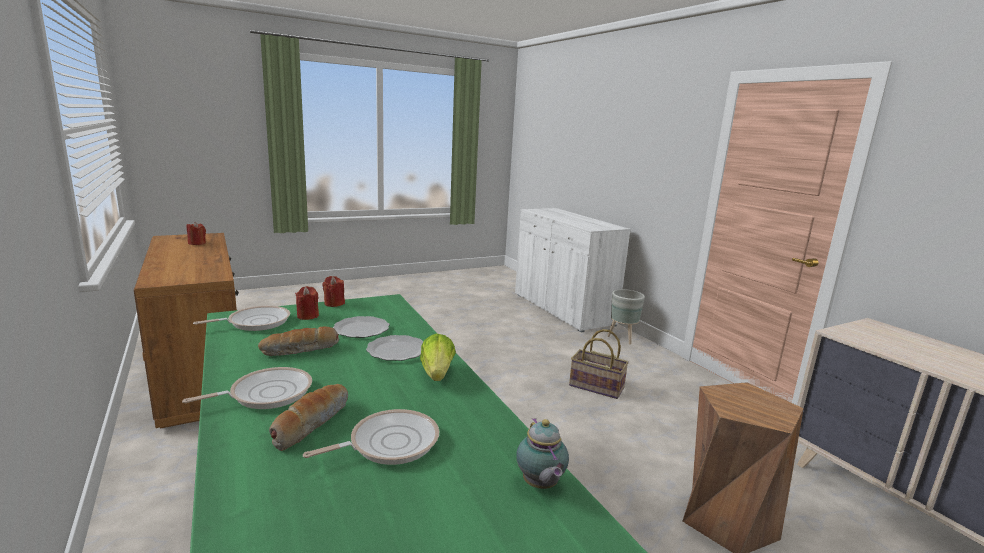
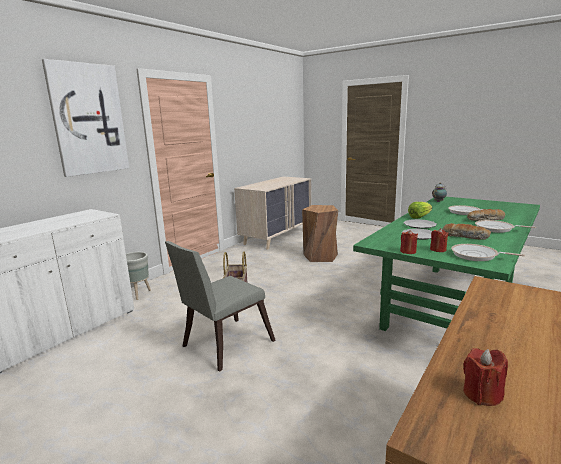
camera: 115 degrees left, 0 degrees up
(472, 354) = (223, 345): none -> grey chair
(659, 137) = (88, 119): none -> picture

